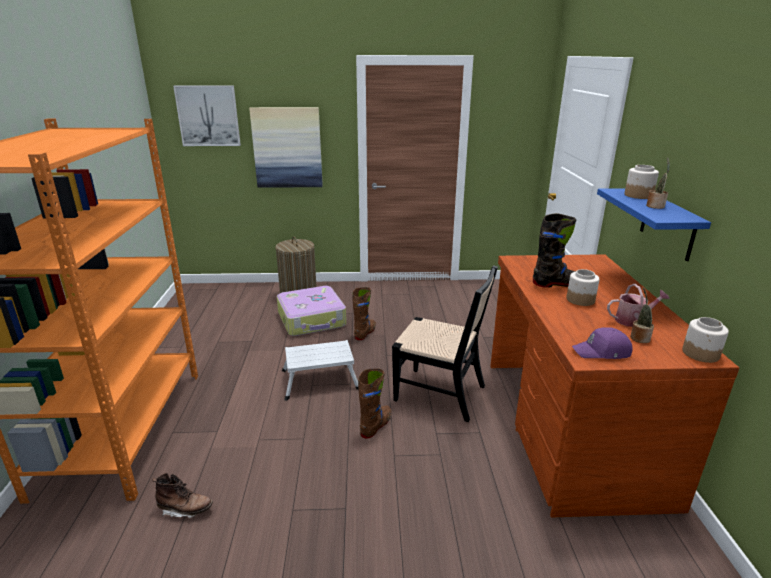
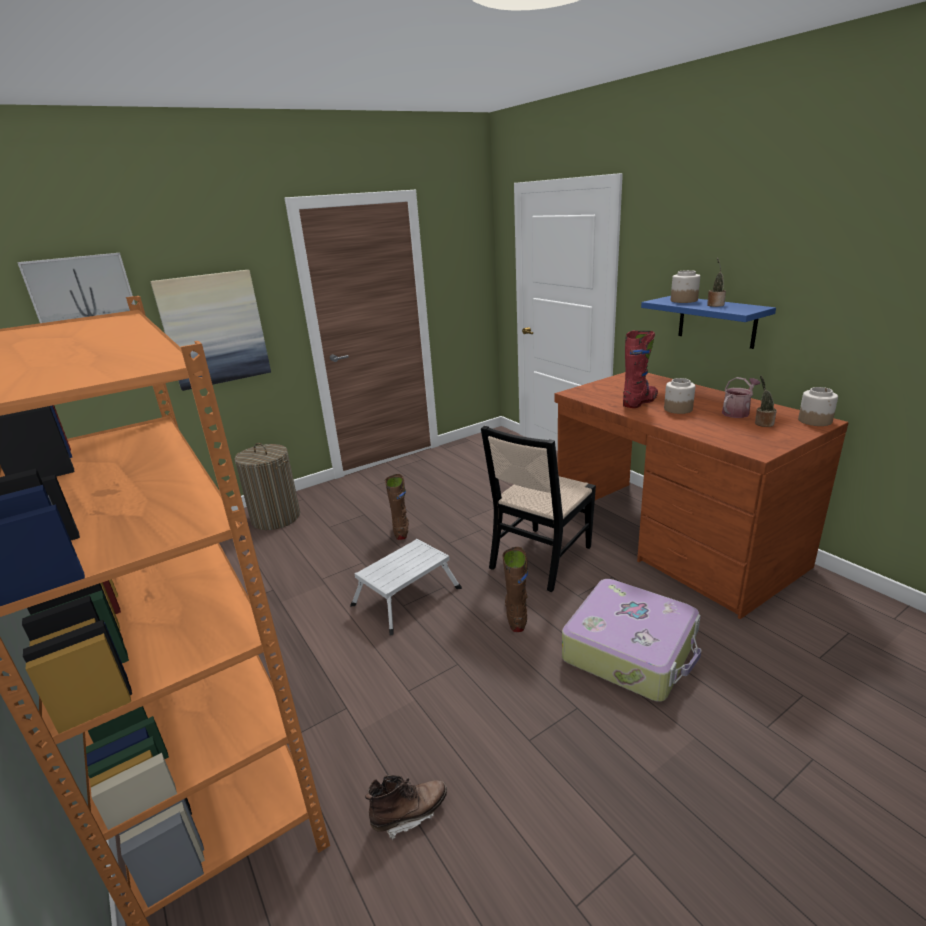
camera: 30 degrees left, 0 degrees up
(312, 319) = (324, 538): suitcase -> suitcase (631, 650)
(440, 394) = (541, 558): chair -> chair turned 135 degrees clockwise
(556, 284) = (640, 402): black boot -> red boot
(602, 352) = (759, 442): purple cap -> none

